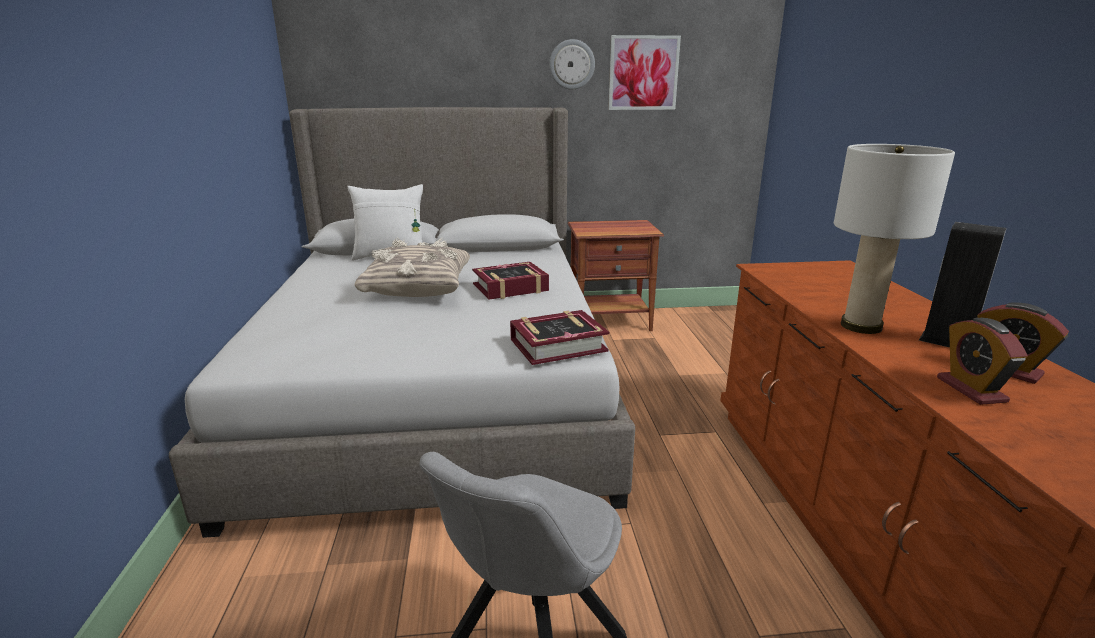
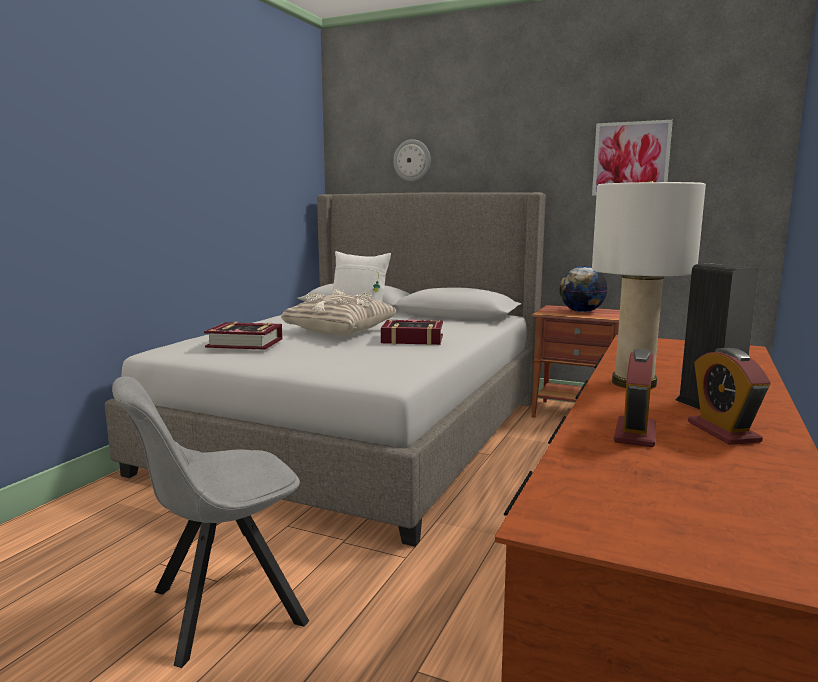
camera: 30 degrees right, 10 degrees down
(558, 345) = (379, 373): book -> book (245, 343)
(571, 64) = (556, 153): wall clock -> wall clock (412, 160)
(612, 227) = (581, 312): none -> globe

